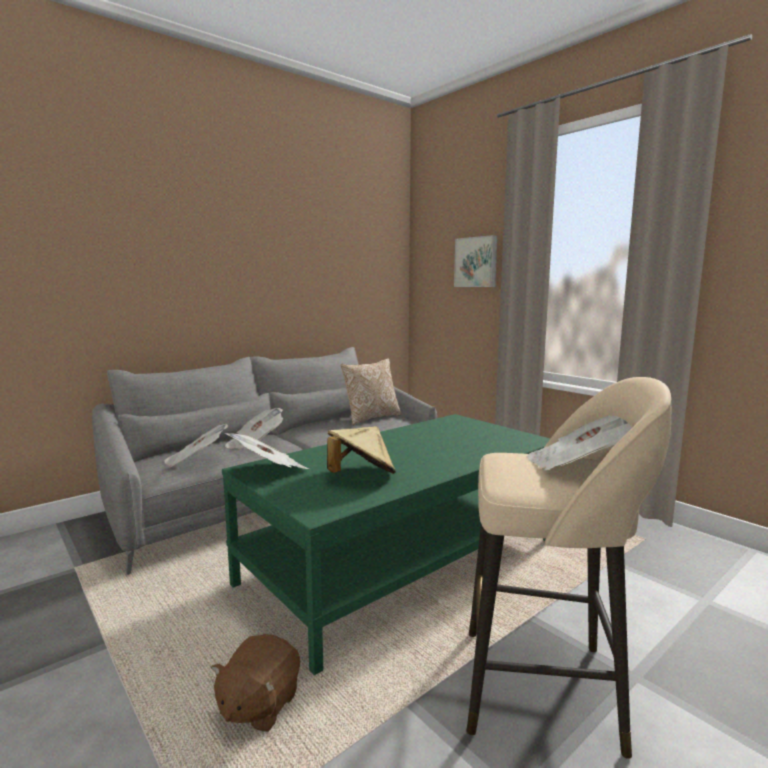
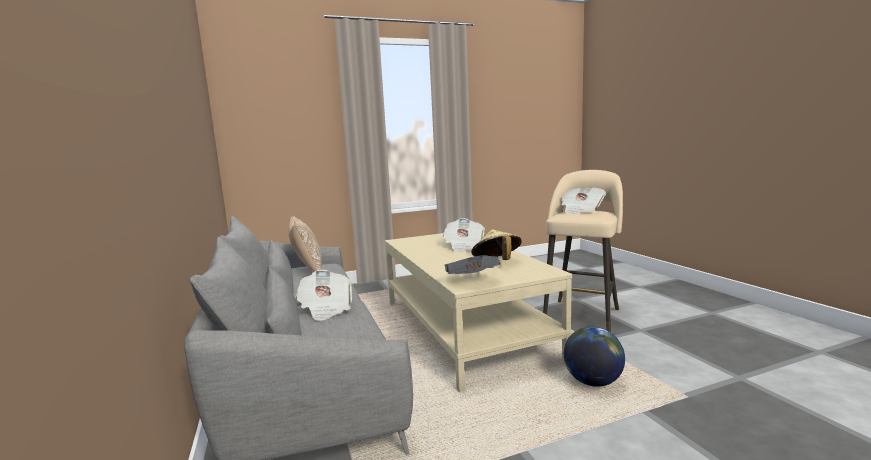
camera: 70 degrees left, 0 degrees up
(196, 461) = (352, 332): newspaper -> newspaper (464, 247)
(258, 705) = (592, 381): brown plush toy -> globe
(404, 561) = (463, 328): green coffee table -> beige coffee table
(476, 262) = (306, 129): picture -> none

